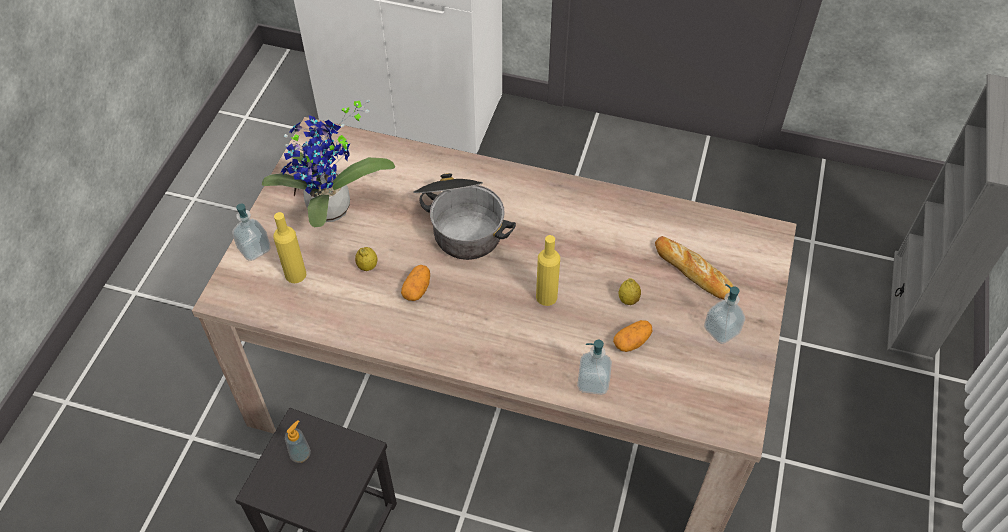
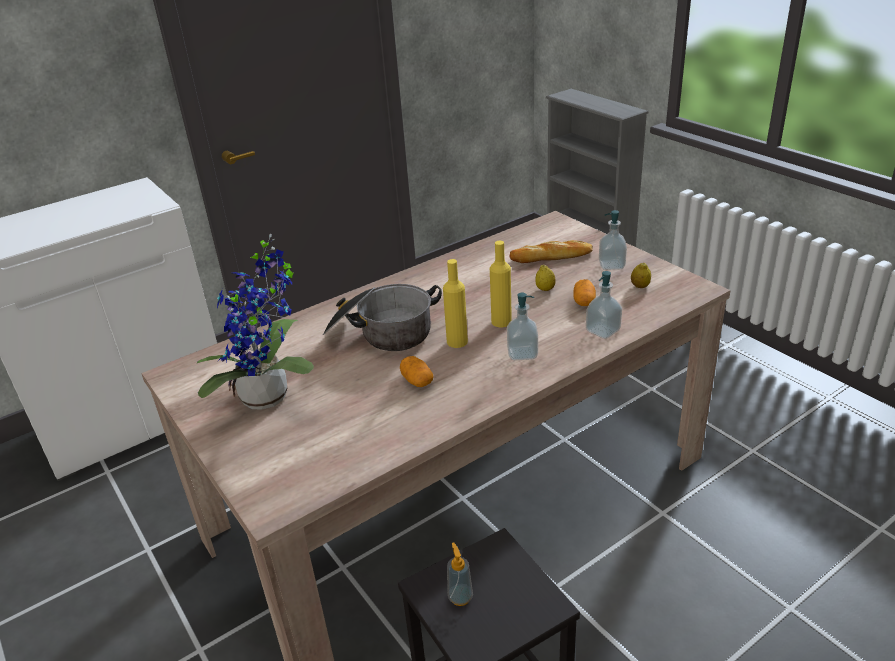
camera: 50 degrees left, 20 degrees down
(254, 249) = (243, 463): soap dispenser -> soap dispenser (522, 353)
(295, 274) = (309, 446): yellow bottle -> yellow bottle (457, 341)
(367, 266) = (358, 399): lemon -> lemon (640, 286)

